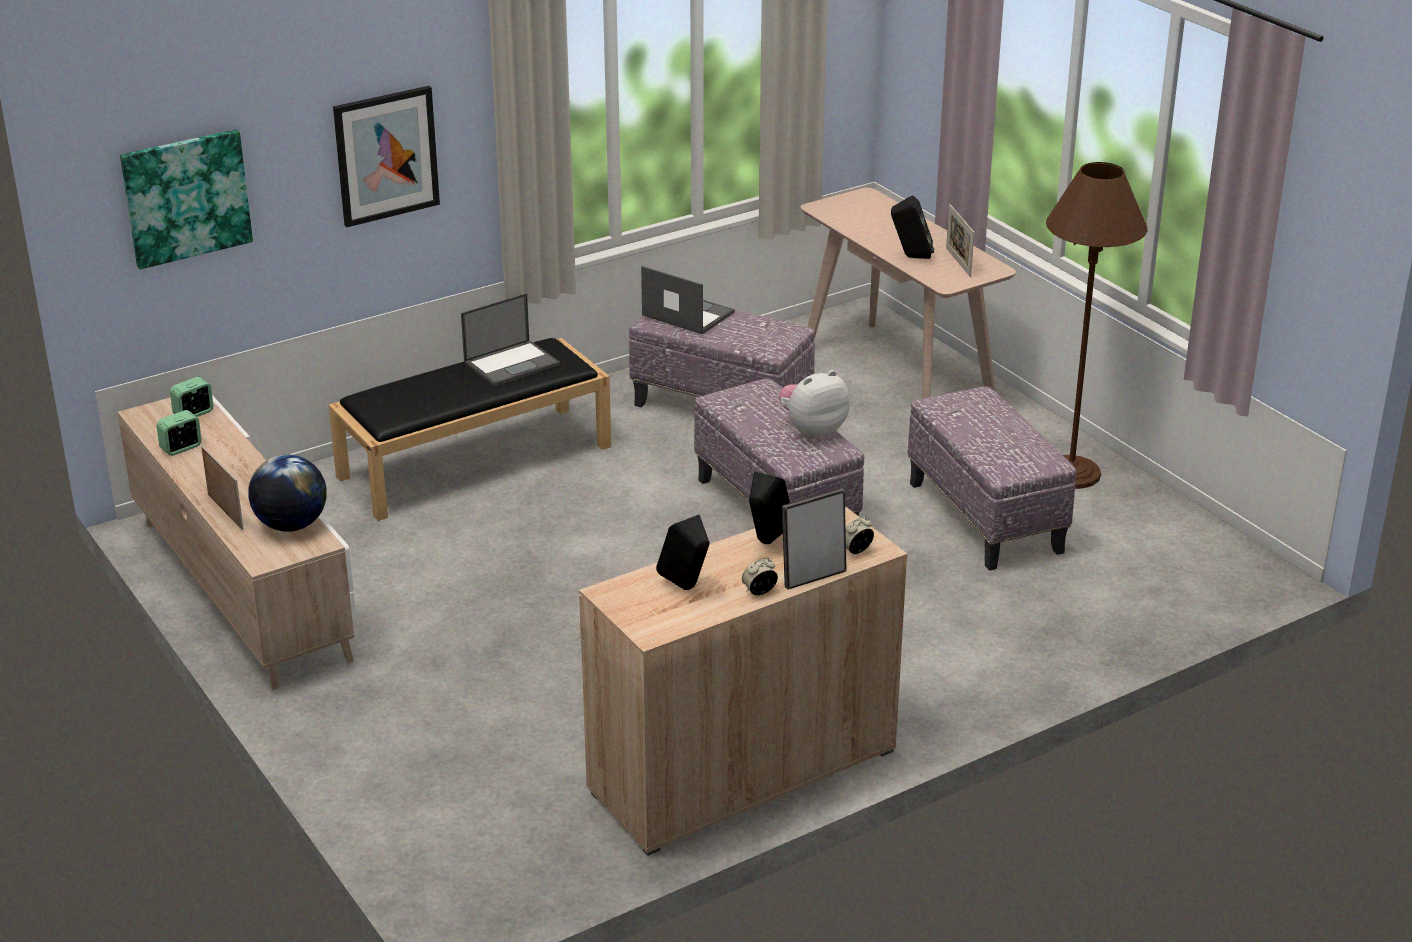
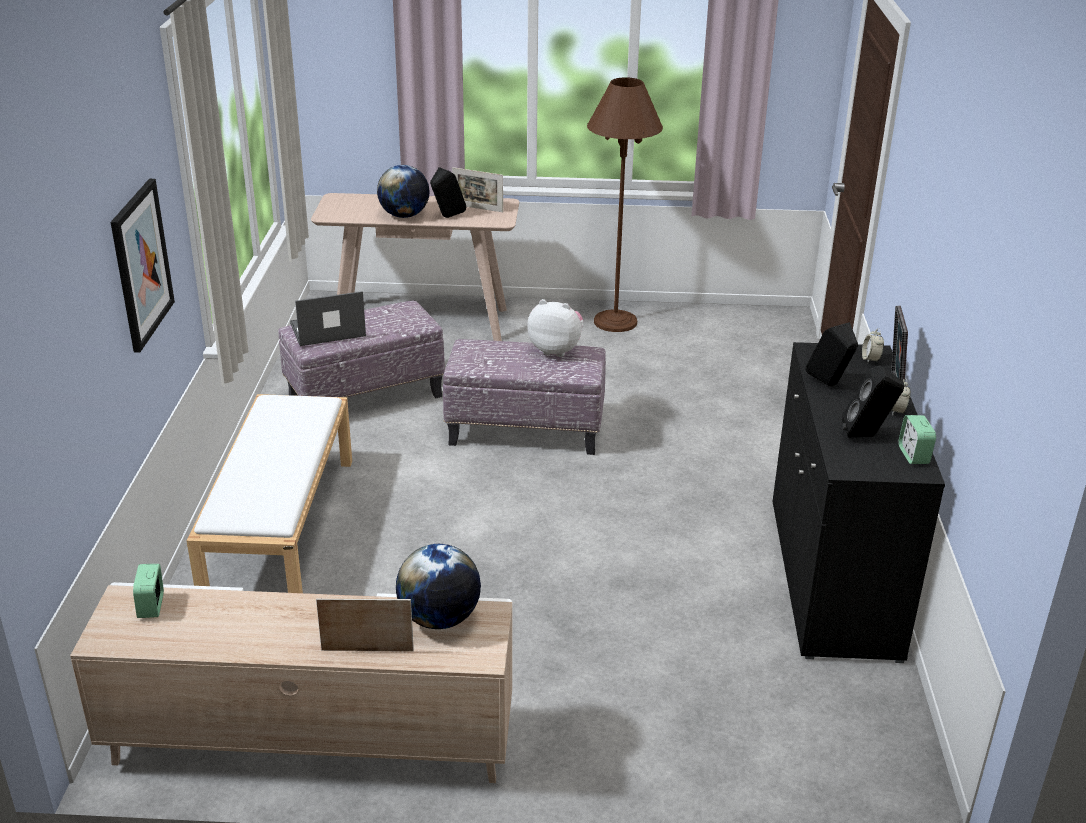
camera: 55 degrees left, 0 degrees up
(181, 448) = (207, 637): alarm clock -> alarm clock (913, 455)
(186, 197) = (52, 372): picture -> none
(476, 460) = (281, 529): black bench -> white bench
(512, 363) = (277, 425): laptop -> none
(742, 771) = (832, 578): beige cabinet -> black cabinet
(812, 430) = (556, 350): plush toy -> plush toy turned 105 degrees clockwise
(880, 238) = (404, 215): none -> globe
(986, 517) = (631, 367): ottoman -> none

